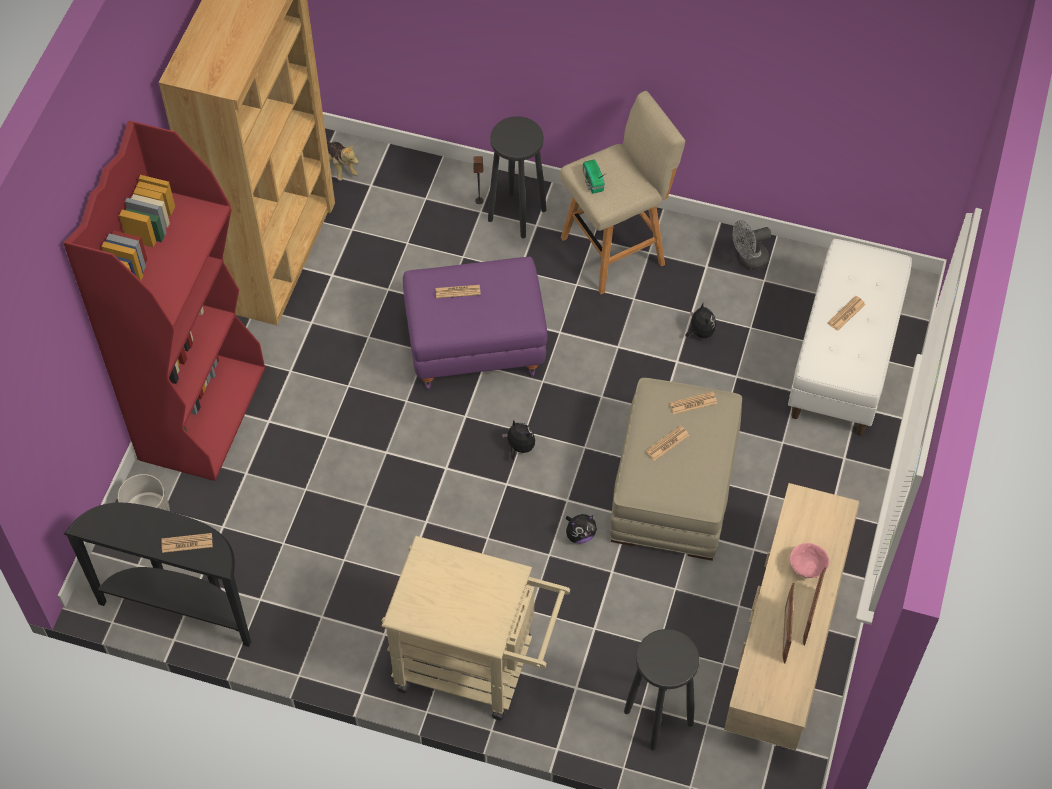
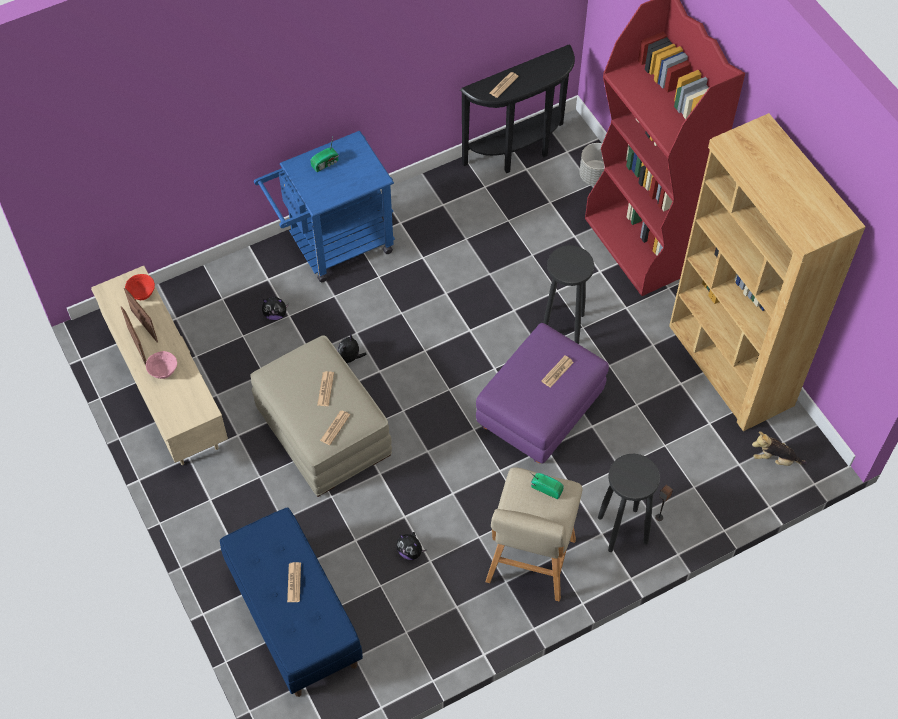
camera: 135 degrees right, 0 degrees up
(457, 613) = (326, 163): none -> radio
(476, 667) = (333, 246): beige cart -> blue cart
(519, 447) = (441, 377): plush toy -> plush toy (275, 314)
(658, 716) = (207, 300): black stool -> black stool (563, 326)
(749, 260) = (432, 639): grey fan -> none
(759, 672) = (142, 294): none -> red bowl
(844, 360) = (293, 617): white bench -> blue bench

